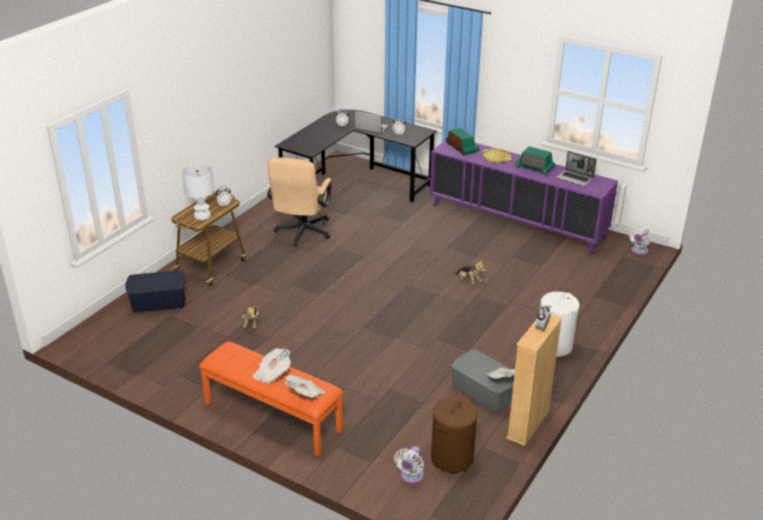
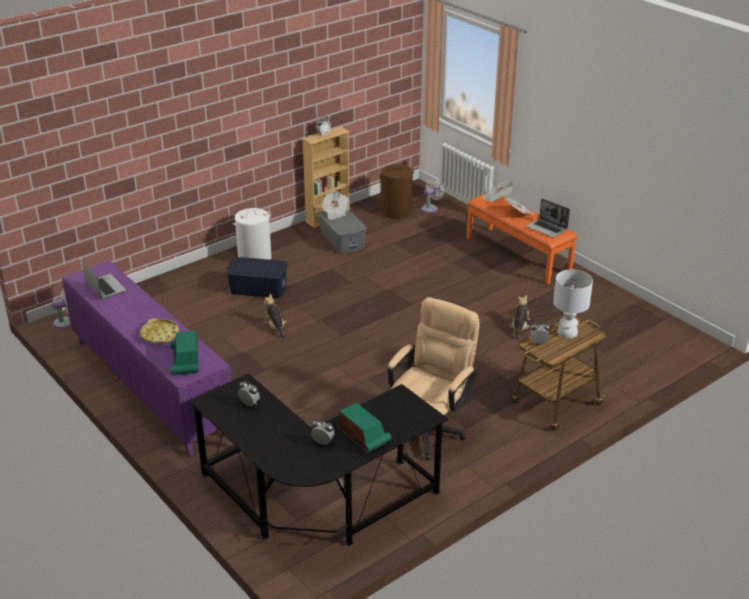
camera: 160 degrees left, 0 degrees up
(158, 302) = (618, 370): blue storage box -> blue storage box (258, 288)
(371, 128) = (283, 425): laptop -> laptop (547, 229)
(534, 168) = (131, 311): radio -> radio (362, 435)

